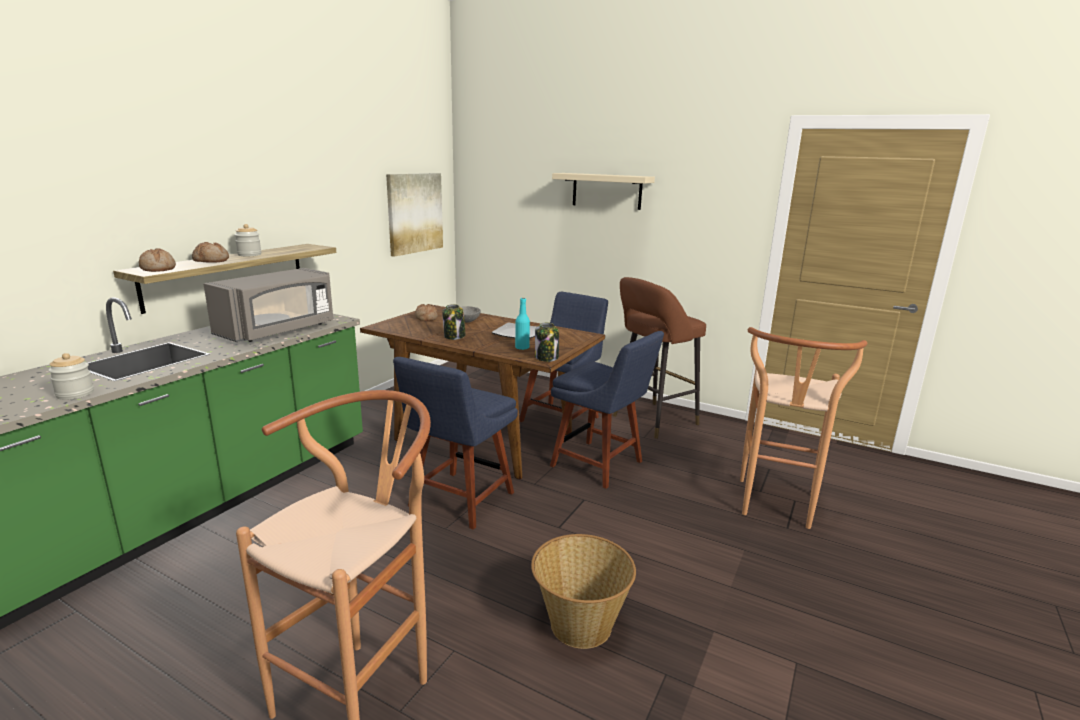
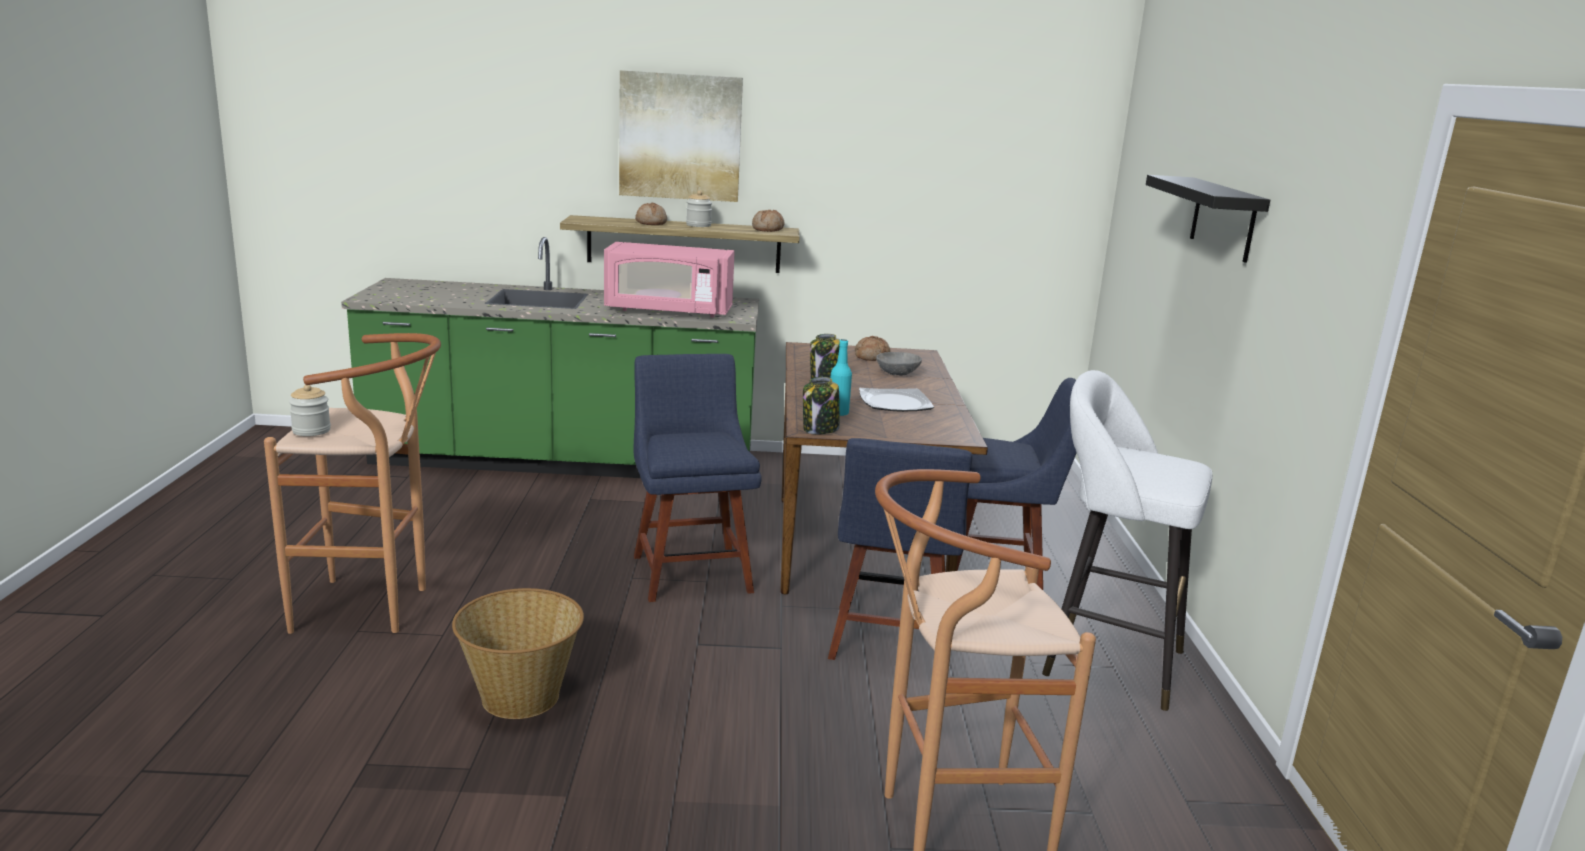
camera: 60 degrees right, 0 degrees up
(75, 394) = (449, 302): jar -> jar (311, 430)
(158, 269) = (592, 220): bread -> bread (768, 229)
(278, 331) = (668, 310): grey microwave -> pink microwave
(414, 213) = (1007, 216): picture -> picture (680, 137)
(458, 502) = (690, 570): blue chair -> blue chair turned 75 degrees clockwise
(606, 191) = (1223, 218): beige shelf -> black shelf
(651, 421) = (1104, 660): brown stool -> white stool

